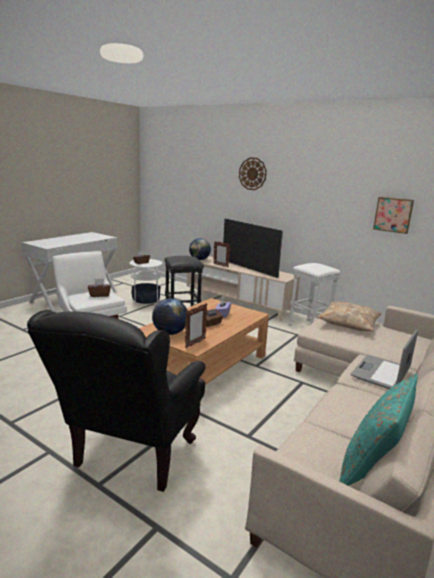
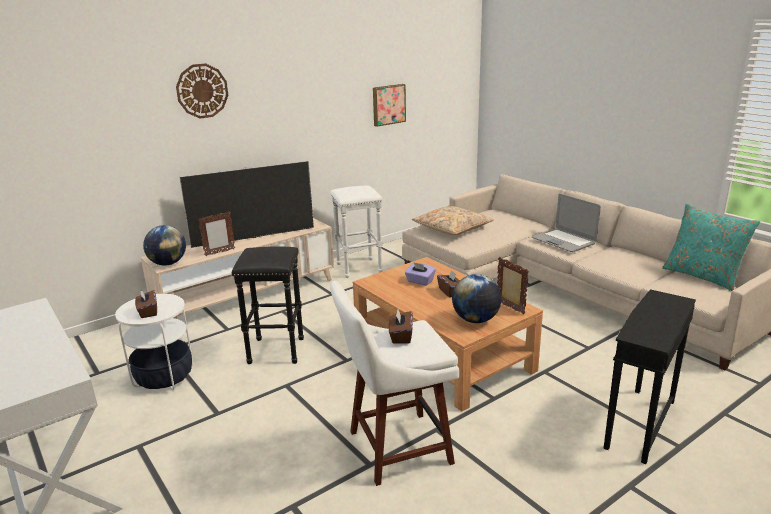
camera: 70 degrees left, 5 degrees up
(129, 462) = (639, 424): black armchair -> black side table

